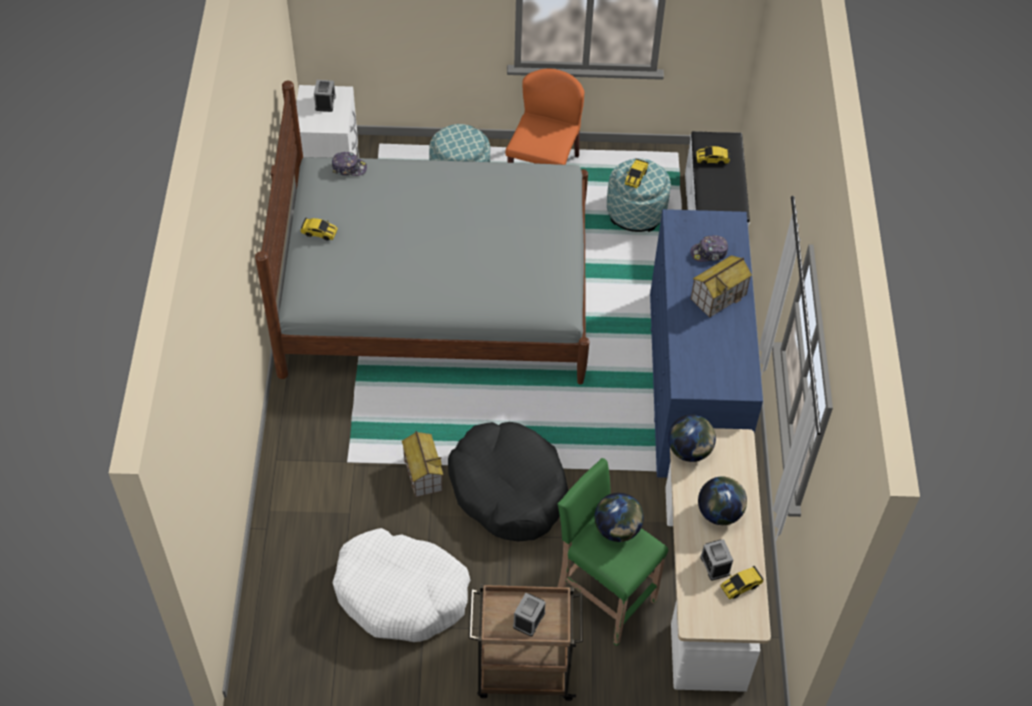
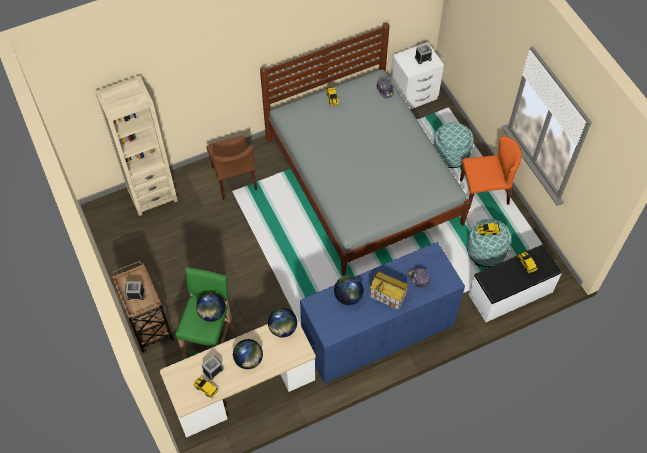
camera: 65 degrees right, 5 degrees up
(280, 577) = (152, 195): none -> beige bookcase
(325, 450) = (234, 178): none -> brown chair
(401, 593) = (168, 249): white dog bed -> none
(422, 474) = (243, 227): toy house -> none
(508, 489) = (254, 269): black dog bed -> none
(696, 340) = (348, 296): none -> globe

